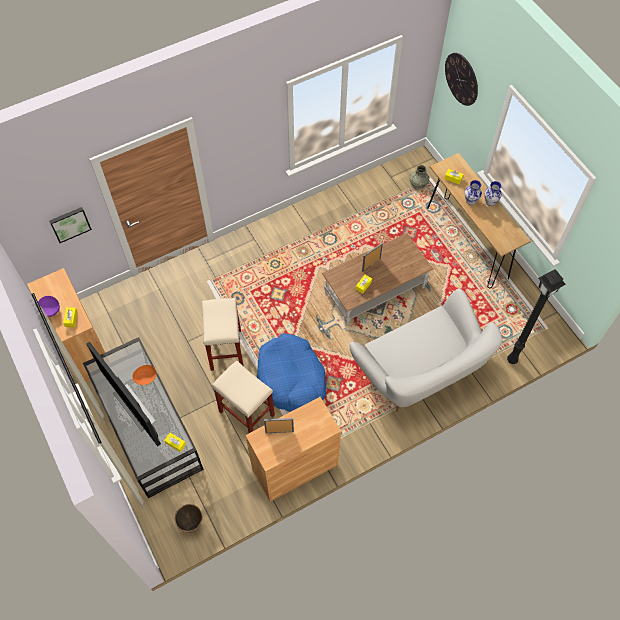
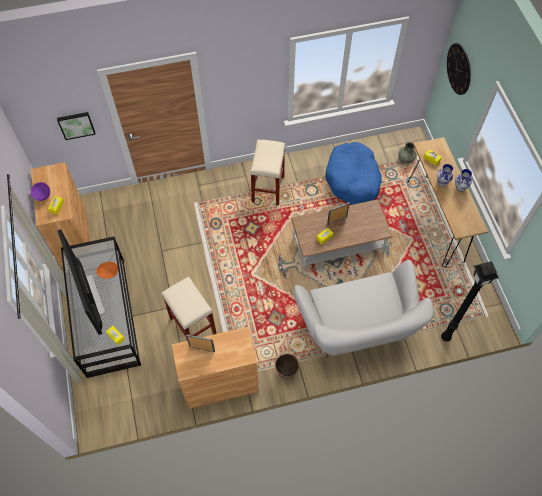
camera: 15 degrees right, 0 degrees up
(191, 524) = (116, 410): planter -> planter (286, 372)
(225, 349) = (192, 265): beige stool -> beige stool (267, 188)
(291, 378) = (241, 304): blue dog bed -> blue dog bed (353, 179)

